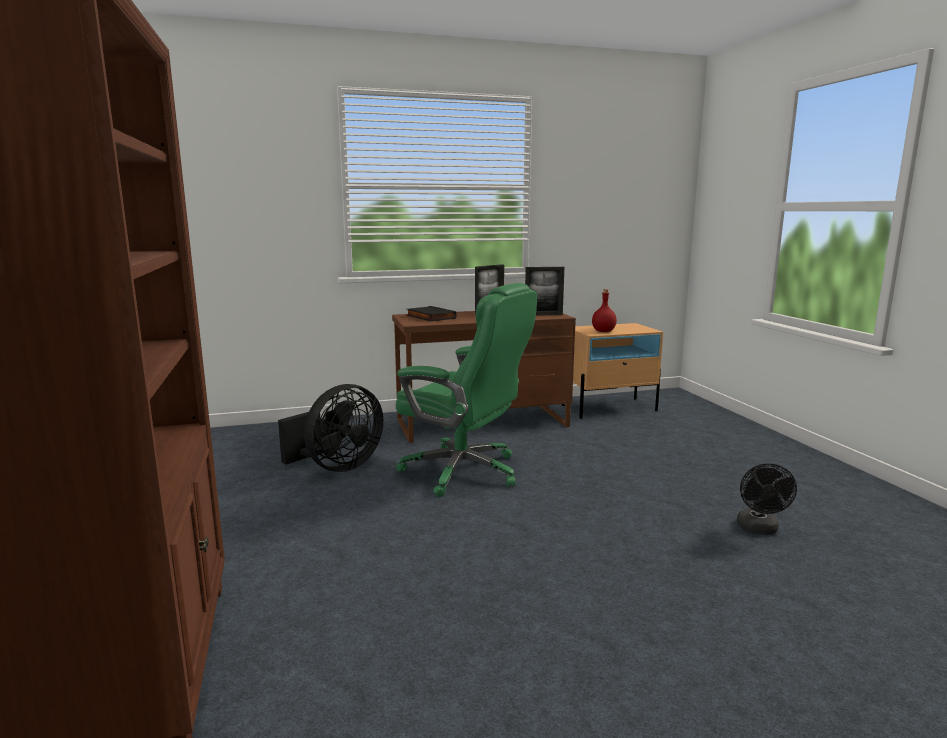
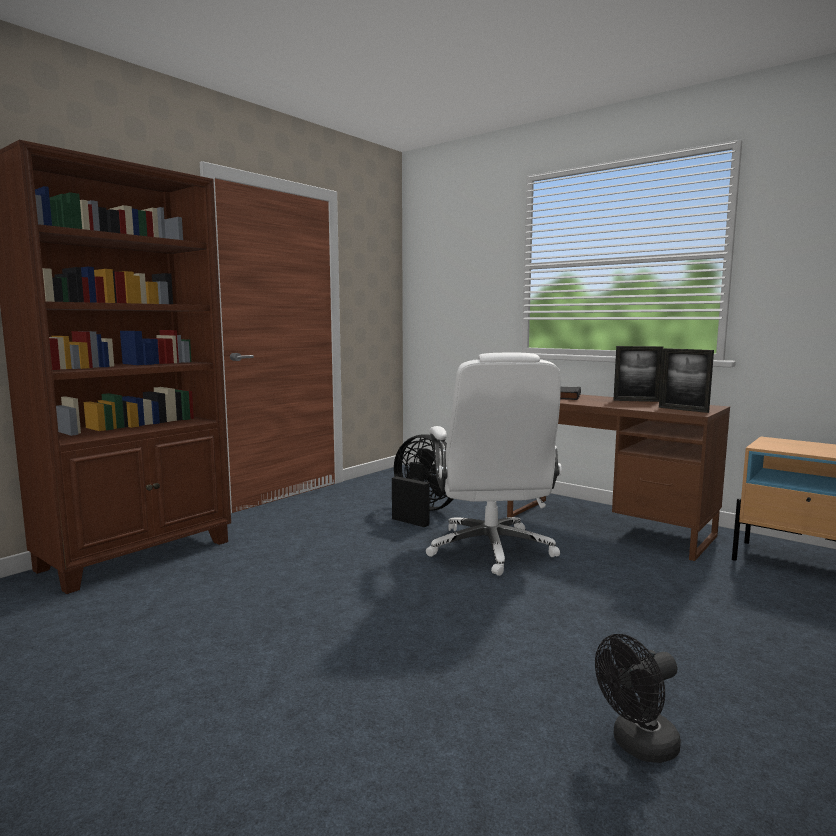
camera: 55 degrees right, 5 degrees down
(337, 467) = (422, 512): black fan -> black fan turned 150 degrees counterclockwise
(464, 471) = (491, 550): green office chair -> white office chair
(603, 331) = (789, 448): red bottle -> none

